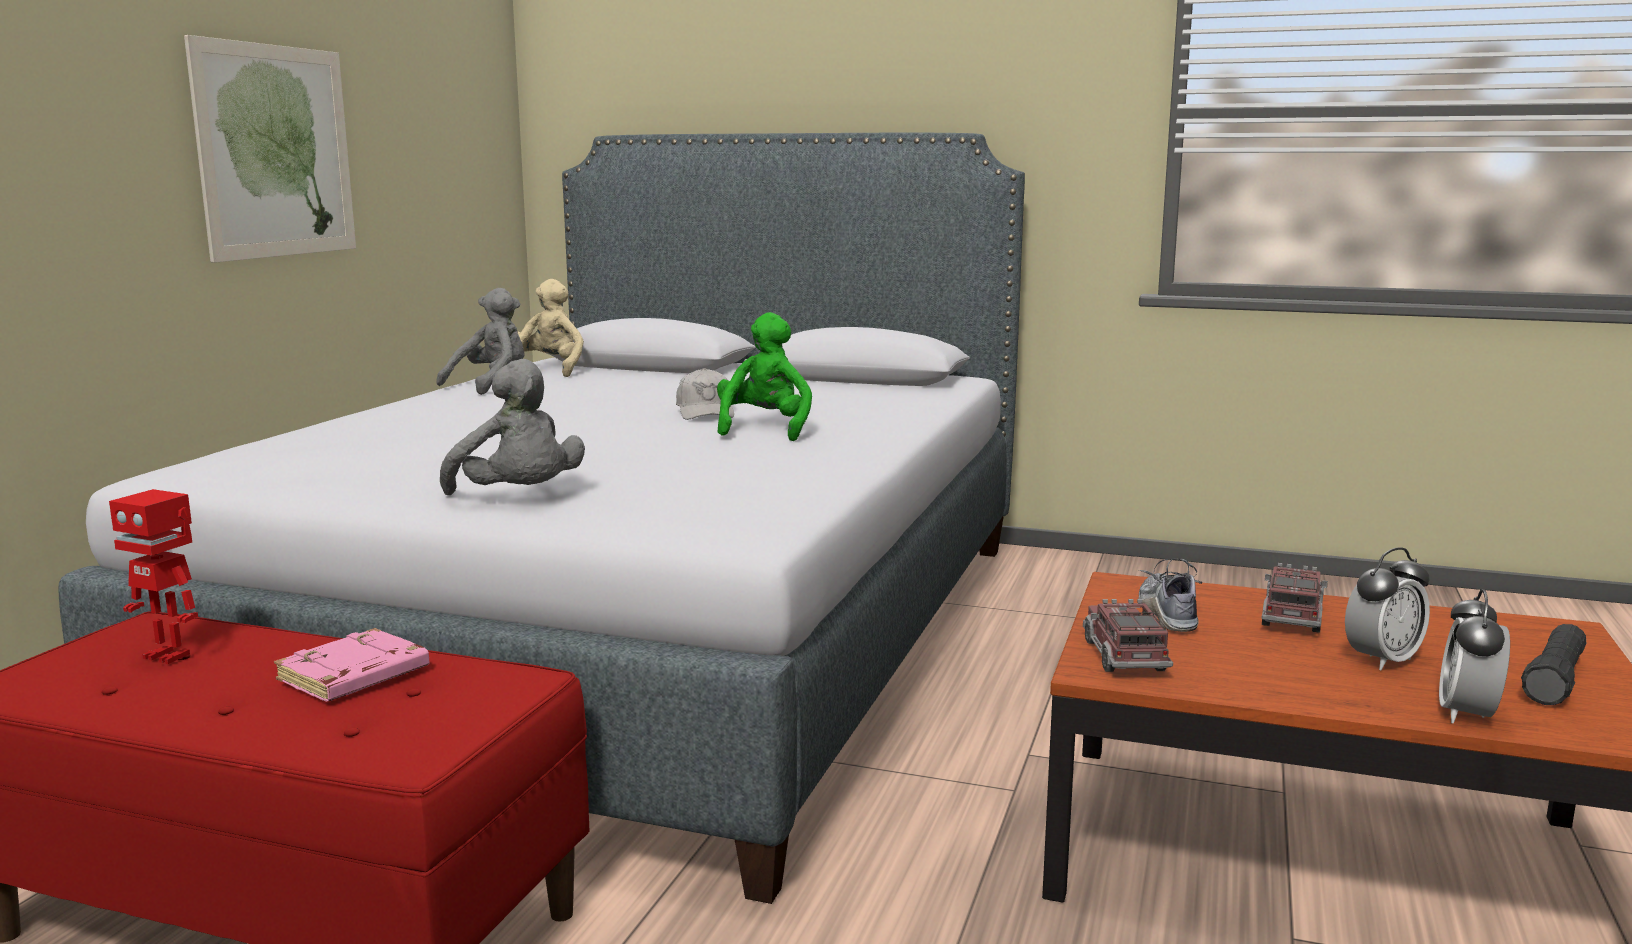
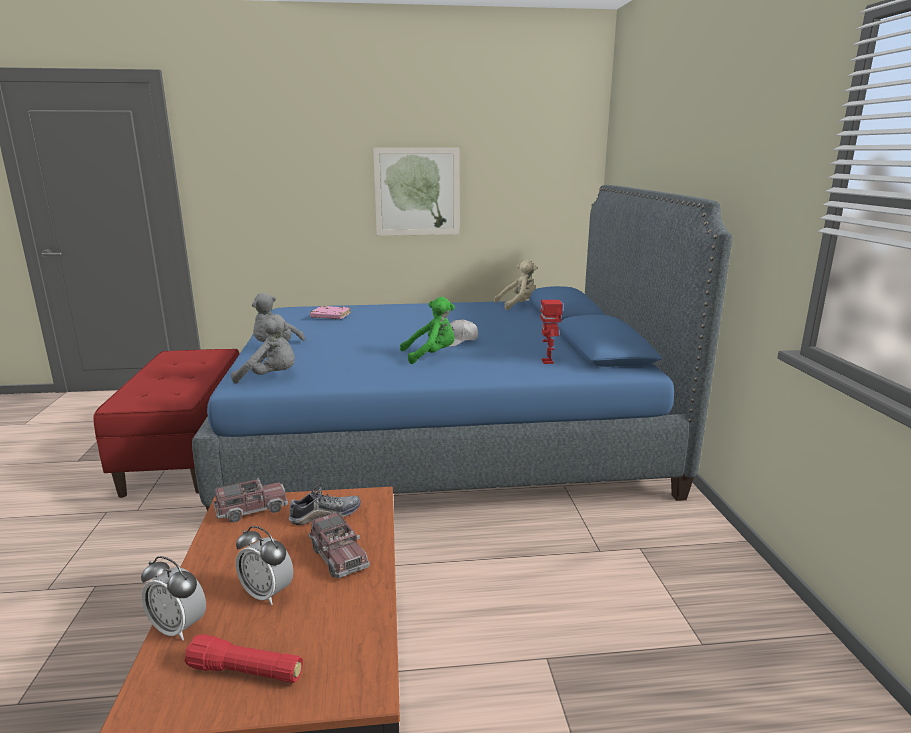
camera: 65 degrees right, 5 degrees up
(169, 655) = (198, 360): toy robot -> toy robot (548, 361)
(354, 676) = (183, 383): pink book -> pink book (330, 316)
(491, 385) = (471, 305): grey plush toy -> grey plush toy (271, 377)
(649, 636) = (445, 439): grey bed -> blue bed
(1292, 616) = (338, 556): toy truck -> toy truck turned 60 degrees clockwise
(1467, 715) = (178, 628): alarm clock -> alarm clock turned 150 degrees counterclockwise
(1554, 680) = (246, 672): black flashlight -> red flashlight

